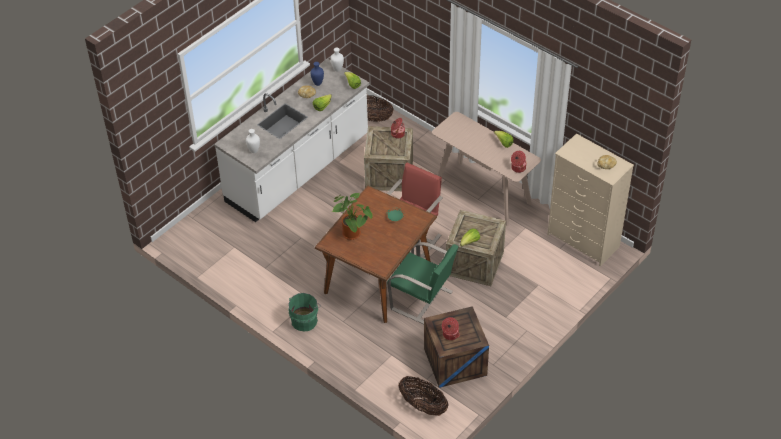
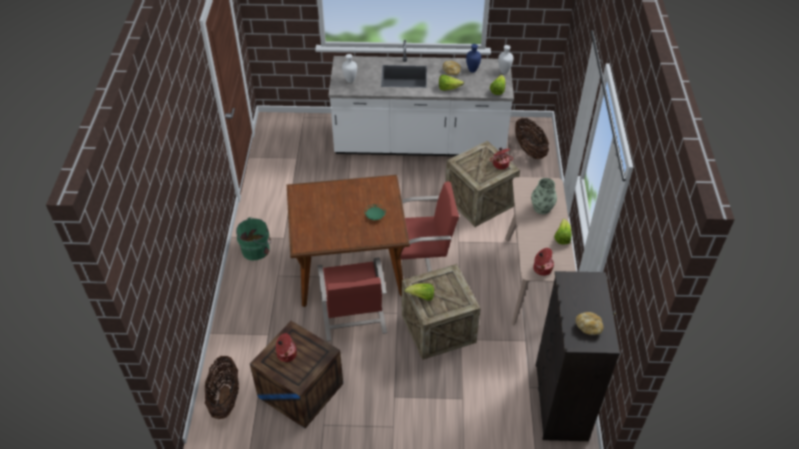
camera: 50 degrees right, 0 degrees up
(353, 234) = (325, 200): potted plant -> none
(422, 301) = (353, 317): green chair -> red chair
(471, 136) = (542, 208): none -> vase
(583, 241) = (560, 402): beige dresser -> black dresser

